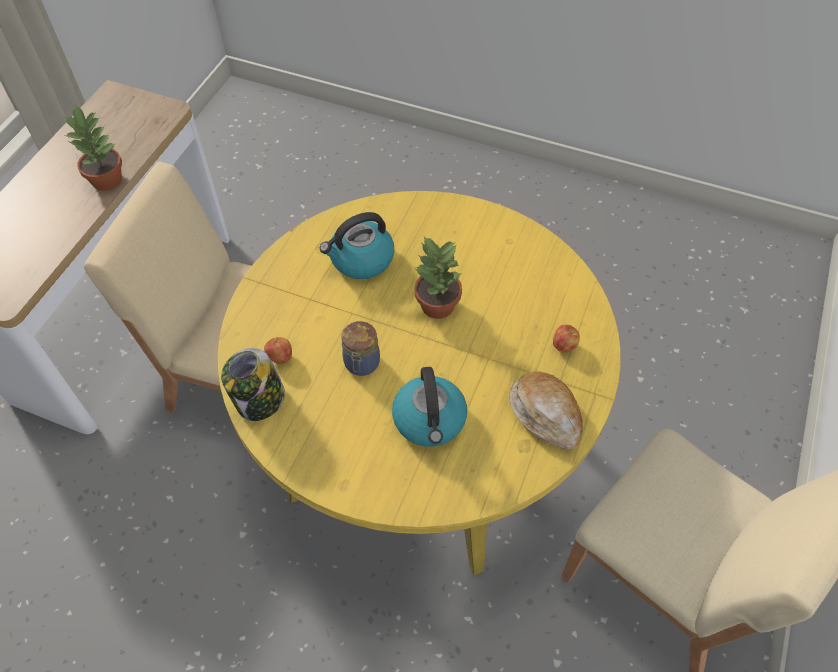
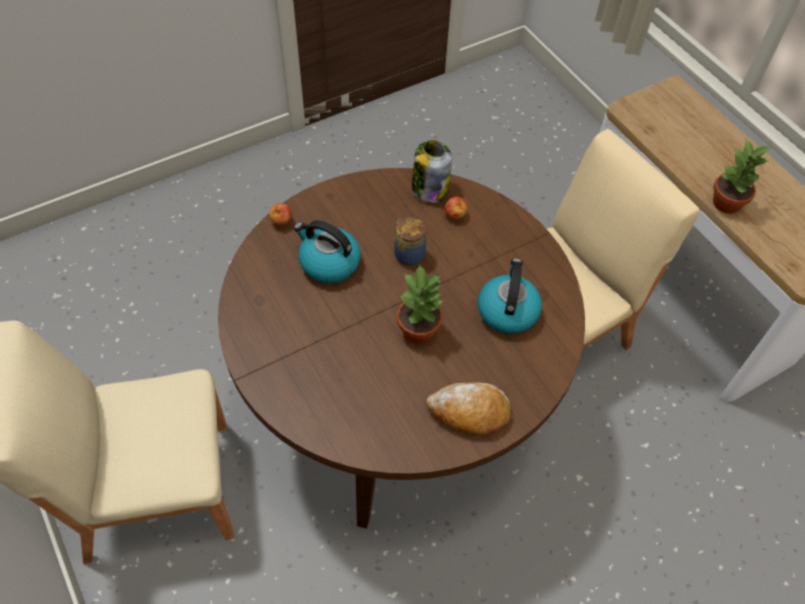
camera: 125 degrees right, 0 degrees up
(420, 448) = (397, 406): yellow dining table -> brown dining table
(546, 414) = (267, 329): bread -> bread (469, 412)
(564, 346) = (306, 385): apple -> apple (281, 221)

